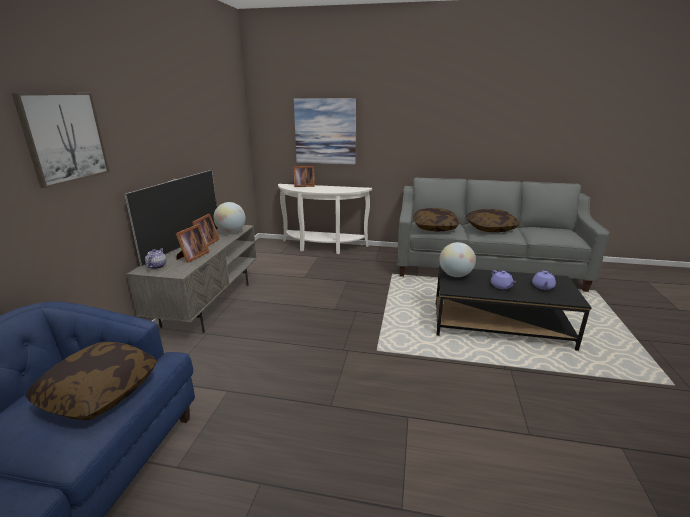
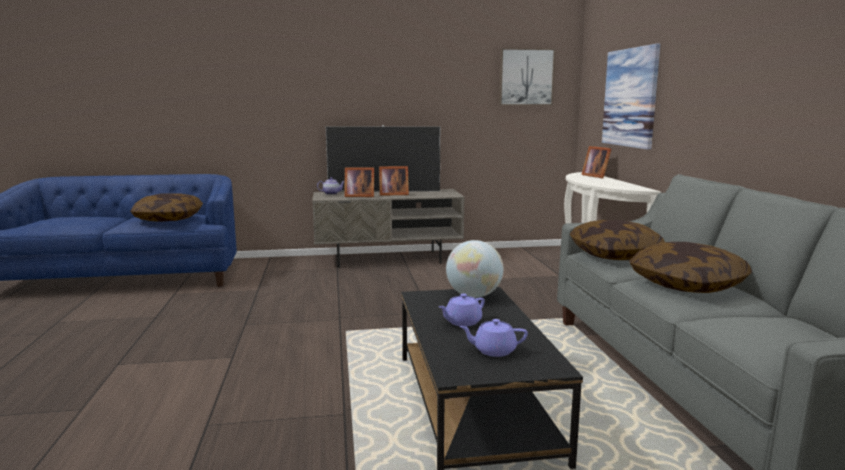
camera: 70 degrees right, 10 degrees down
(64, 137) = (284, 76): picture -> picture (526, 77)
(231, 232) = (433, 195): globe -> none

